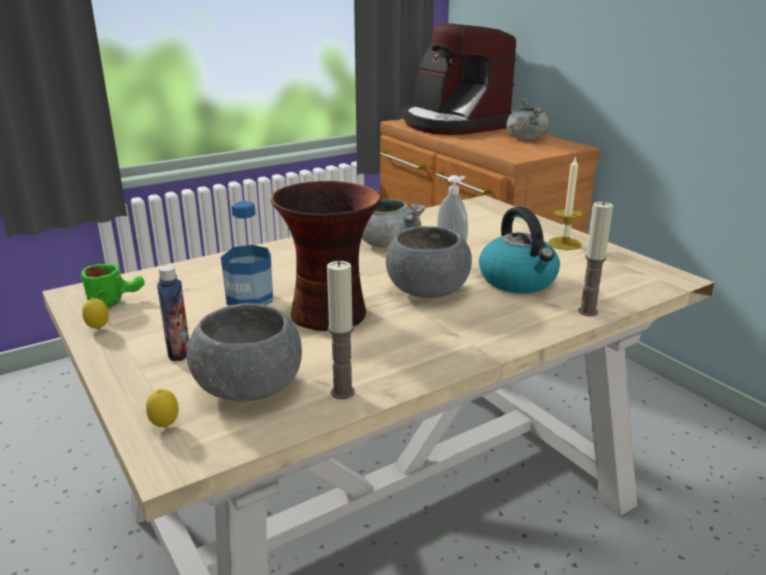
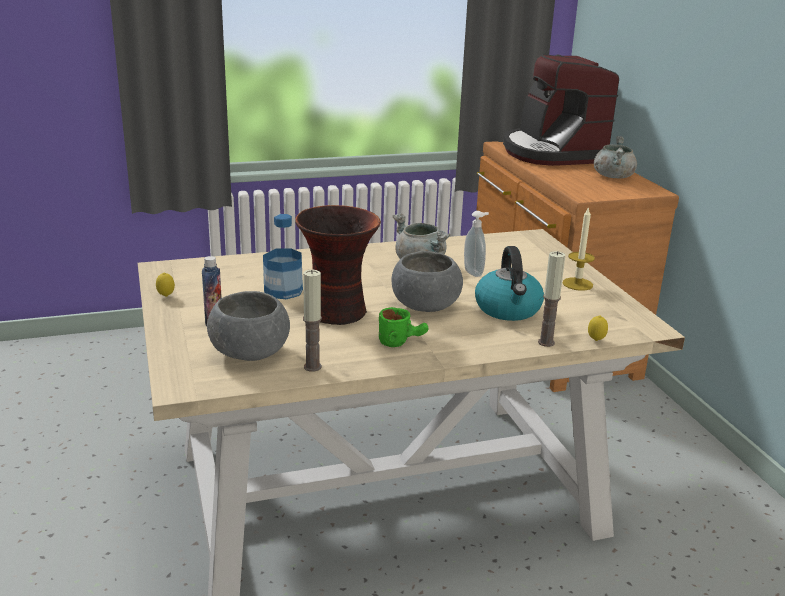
camera: 15 degrees right, 0 degrees up
(117, 300) = (187, 277): green mug -> green mug (402, 341)
(165, 426) = (183, 367): lemon -> lemon (596, 340)

